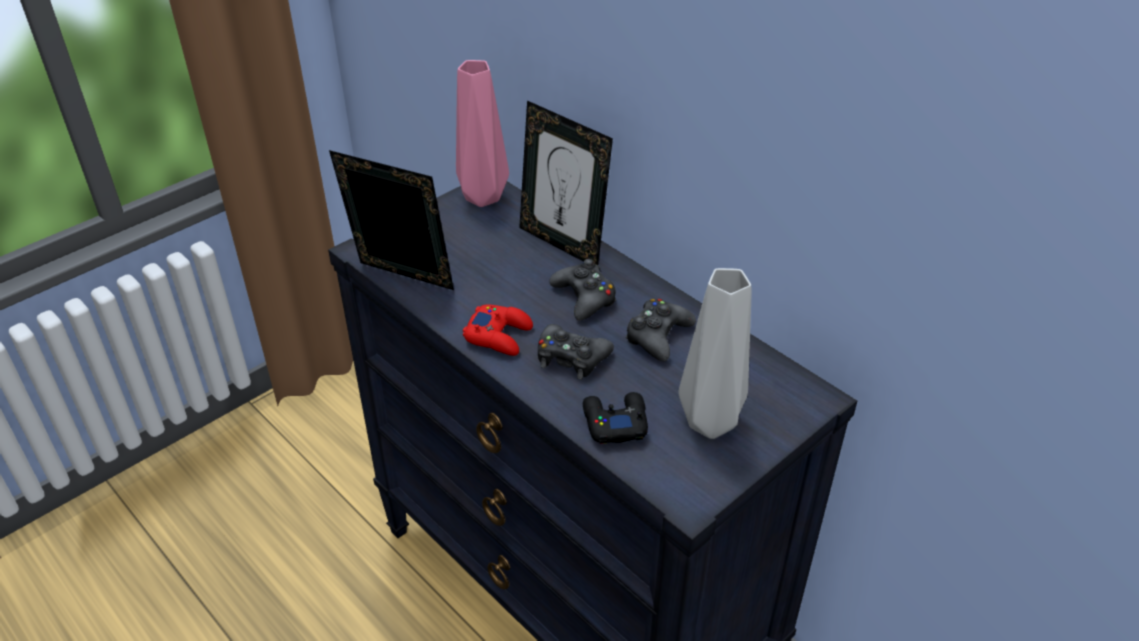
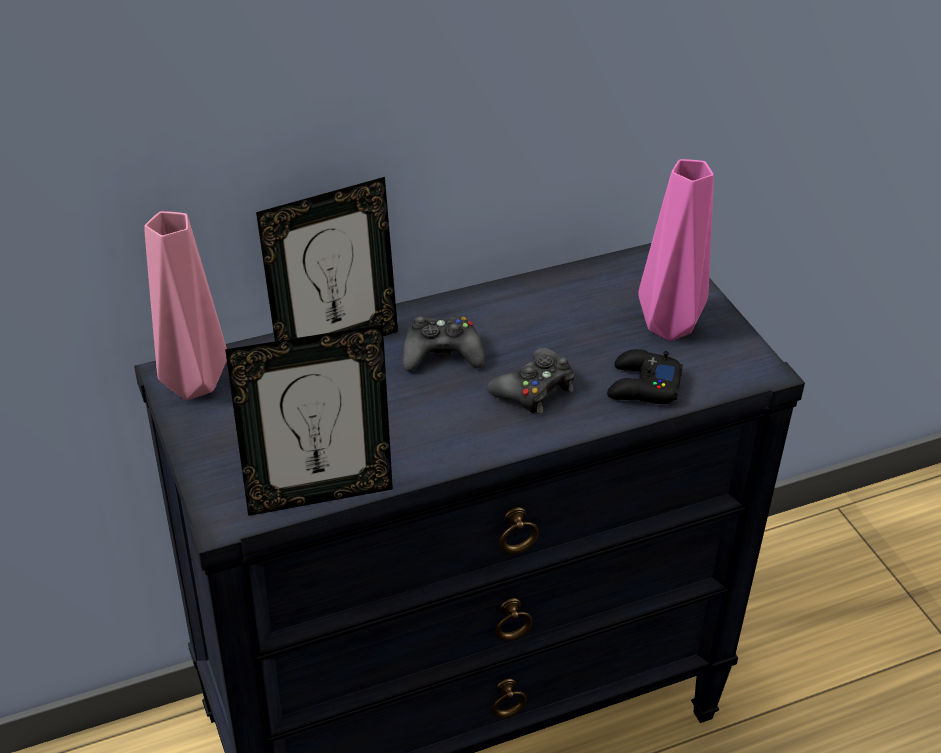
camera: 70 degrees left, 0 degrees up
(401, 281) = (319, 493): picture frame -> picture frame turned 150 degrees counterclockwise
(499, 335) = (469, 434): red game controller -> none
(658, 336) = (532, 322): black game controller -> none
(710, 420) = (666, 326): grey vase -> pink vase

